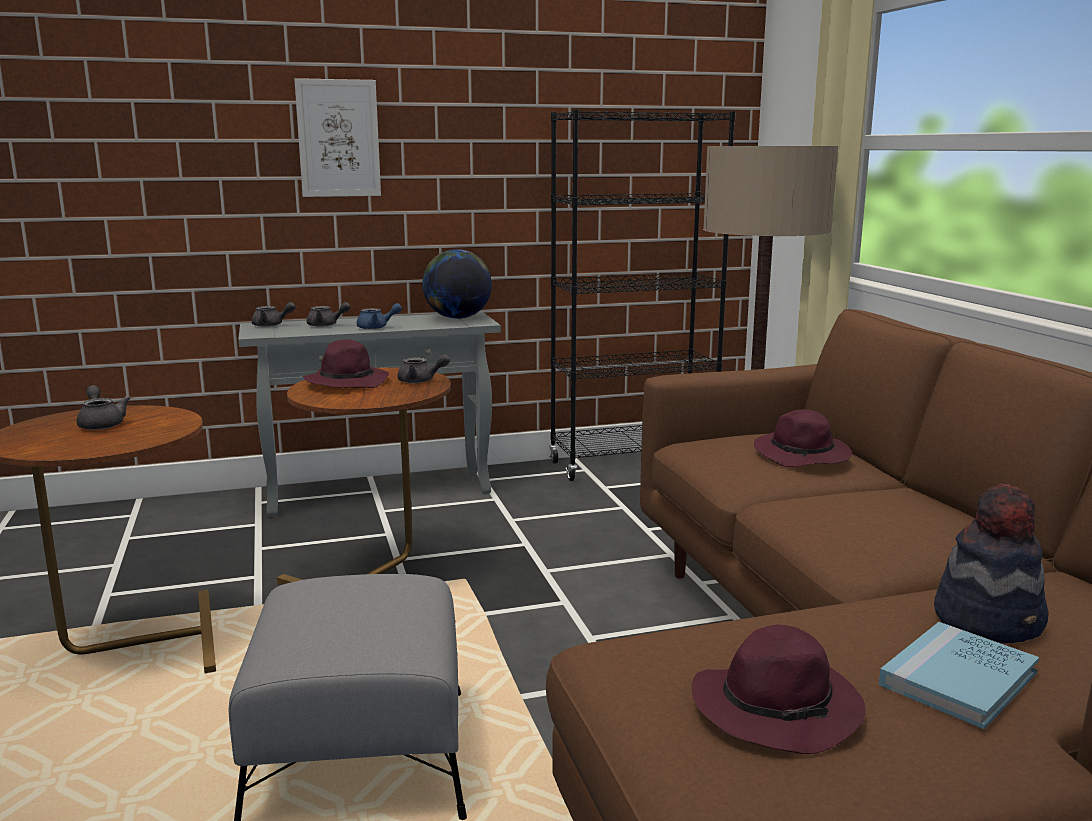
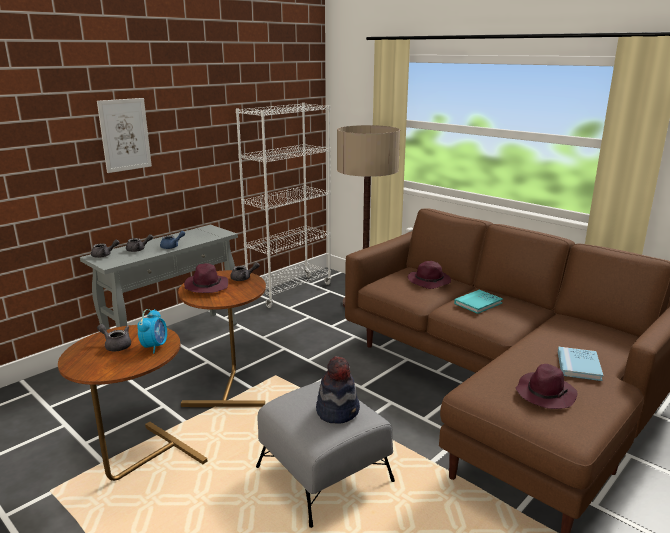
camera: 30 degrees left, 5 degrees up
(141, 434) = (155, 346): none -> alarm clock
(457, 318) = (206, 232): globe -> none
(633, 464) = (290, 291): black bookcase -> white bookcase
(860, 509) = (478, 303): none -> turquoise book
(989, 620) = (564, 340): hat -> hat (338, 411)

